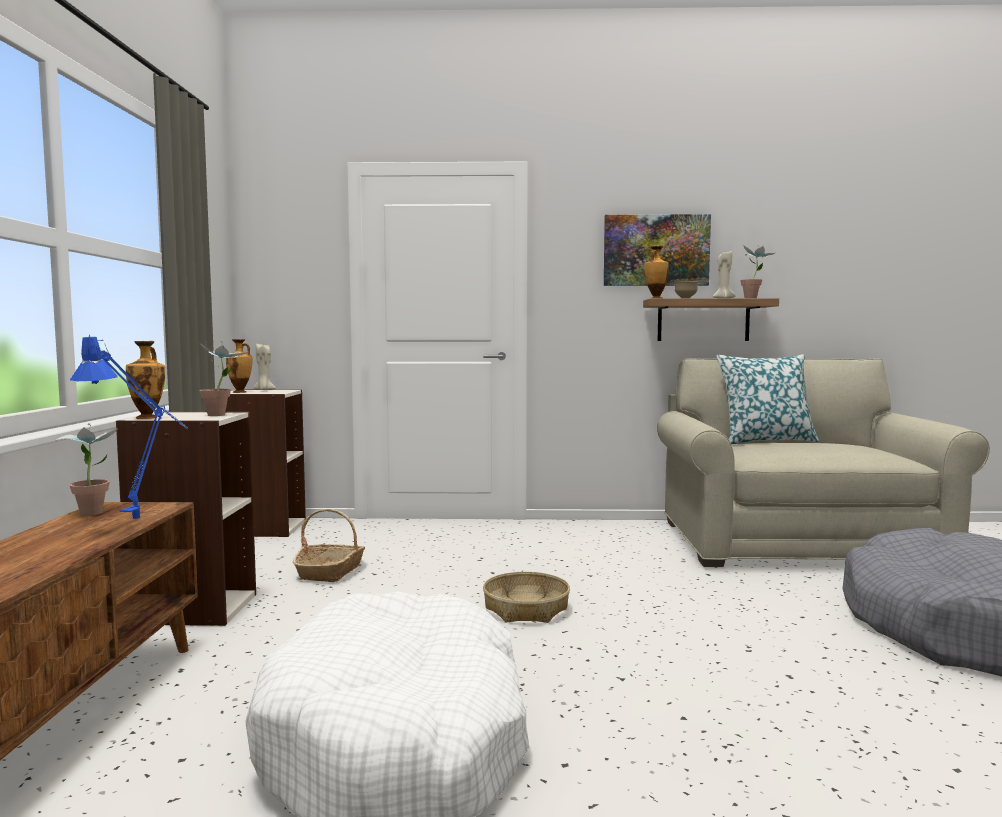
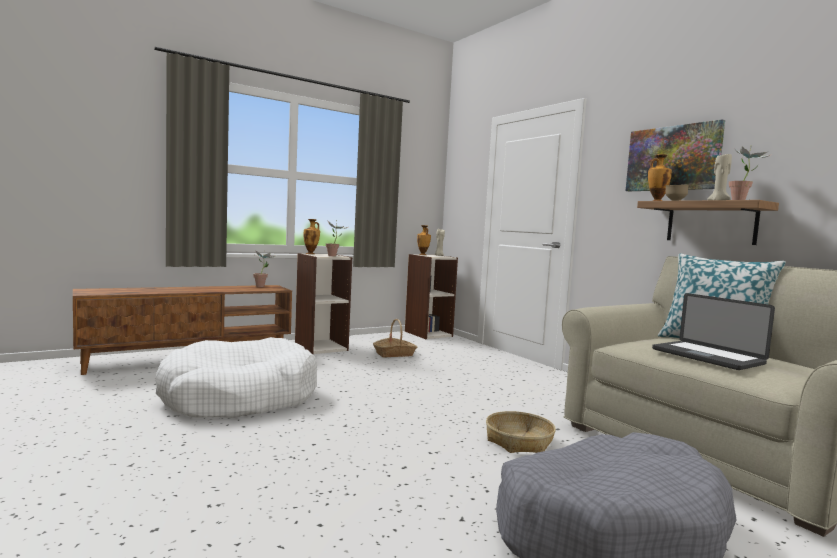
camera: 55 degrees right, 0 degrees up
(143, 518) = (259, 290): blue table lamp -> none
(526, 609) = (408, 394): basket -> basket (519, 441)
(828, 451) = (707, 357): none -> laptop

